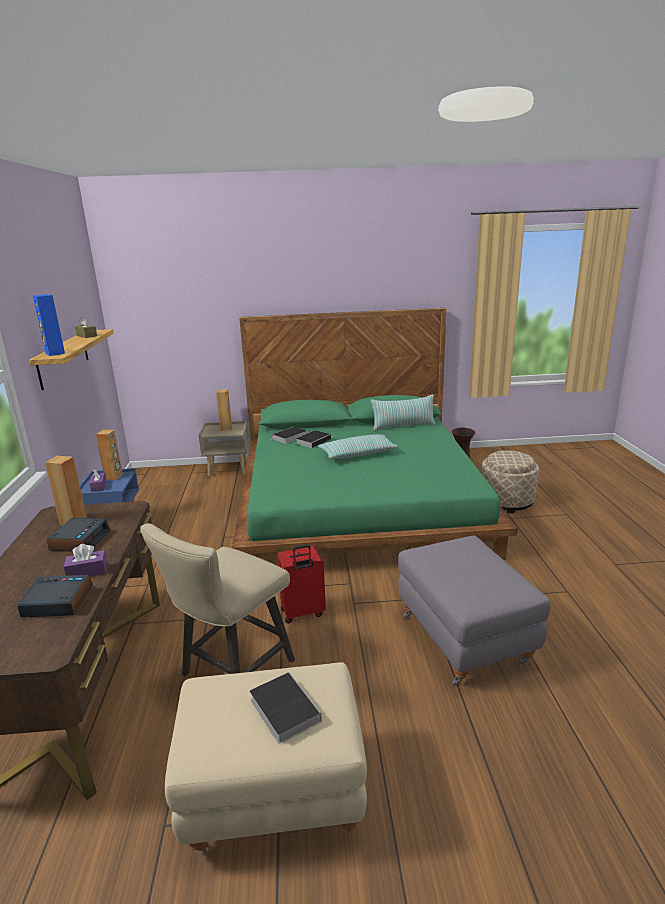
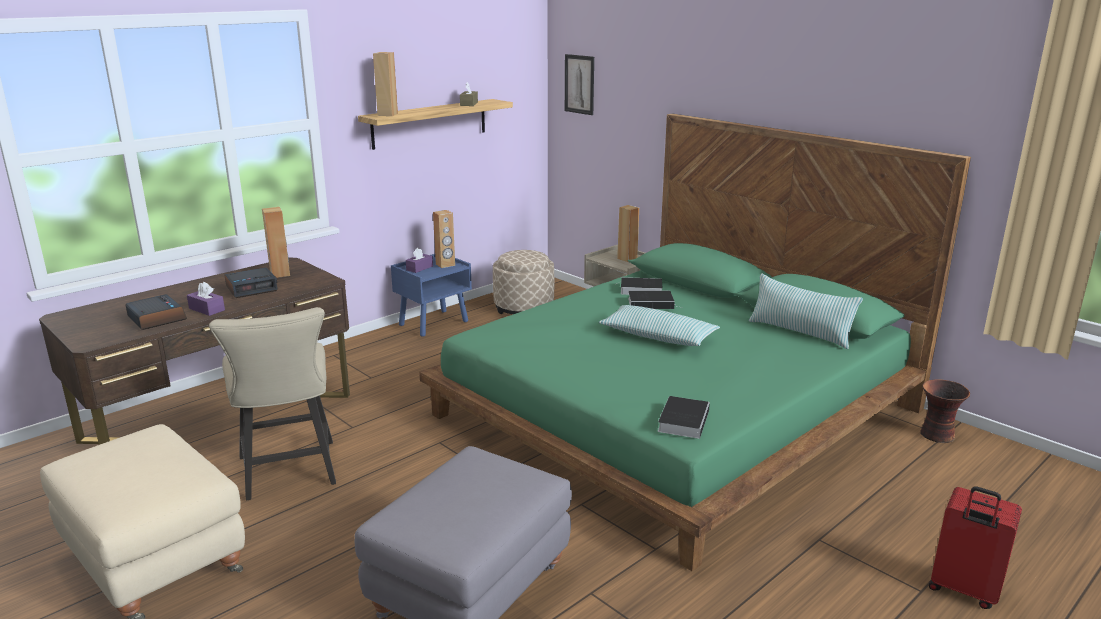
camera: 50 degrees right, 0 degrees up
(54, 353) = (387, 114): blue speaker -> brown speaker
(141, 309) = (579, 84): none -> picture
(232, 671) = (289, 474): beige chair -> beige chair turned 105 degrees counterclockwise
(283, 709) = (138, 475): book -> book (683, 420)
(303, 613) = (410, 472): red suitcase -> red suitcase (963, 590)
(506, 501) = (864, 519): beige ottoman -> beige ottoman (524, 307)

